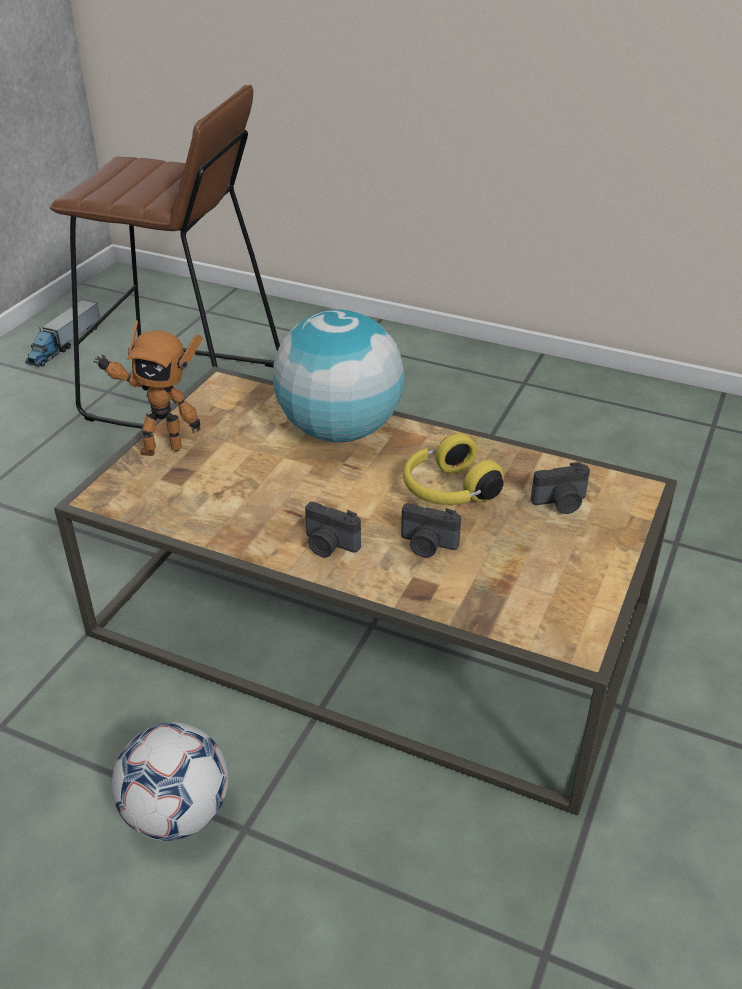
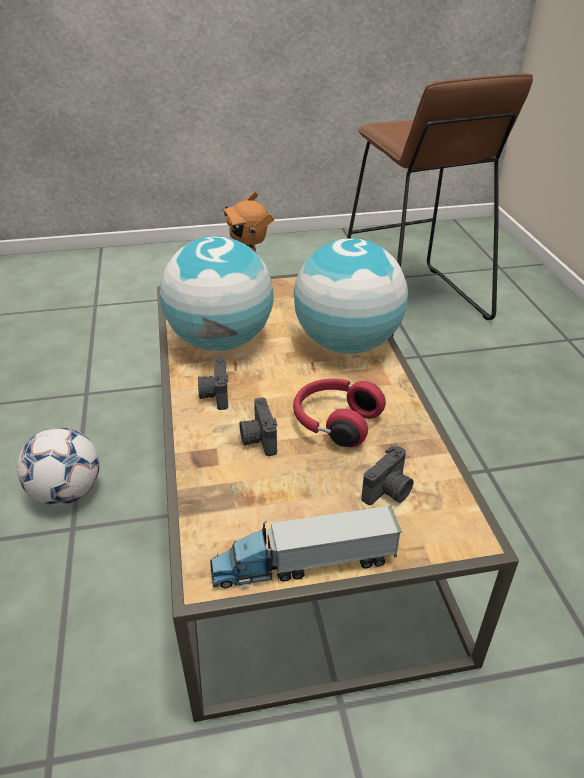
camera: 55 degrees right, 0 degrees up
(64, 344) = (392, 245): toy truck -> toy truck (303, 563)
(237, 504) = (221, 341): none -> globe
(447, 491) = (334, 422): yellow headphones -> red headphones
(561, 503) = (389, 491): camera -> camera turned 90 degrees counterclockwise

